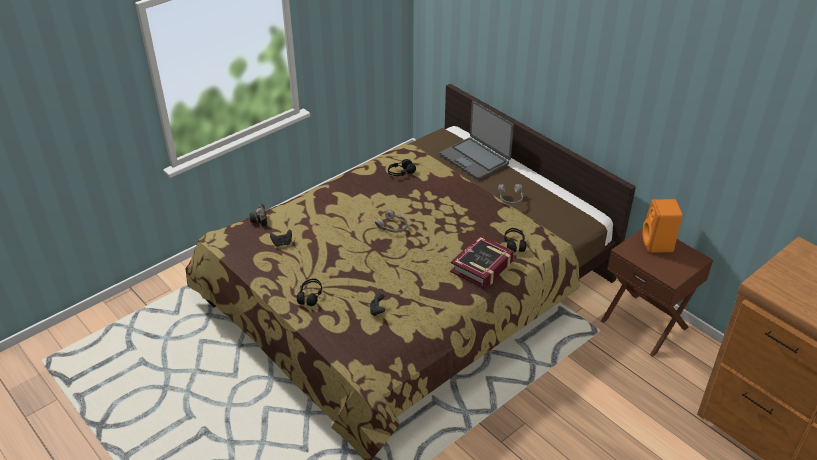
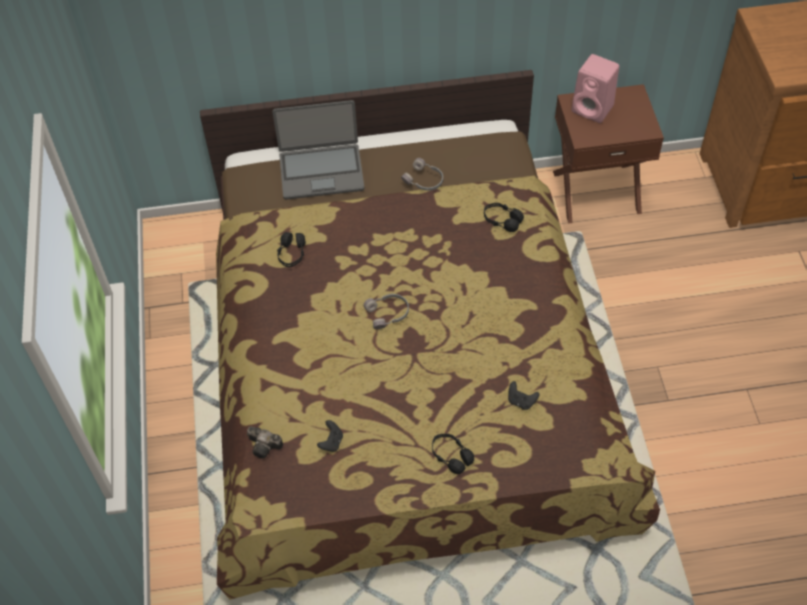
camera: 55 degrees left, 15 degrees up
(482, 267) = (518, 269): book -> none
(658, 244) = (594, 109): orange speaker -> pink speaker

